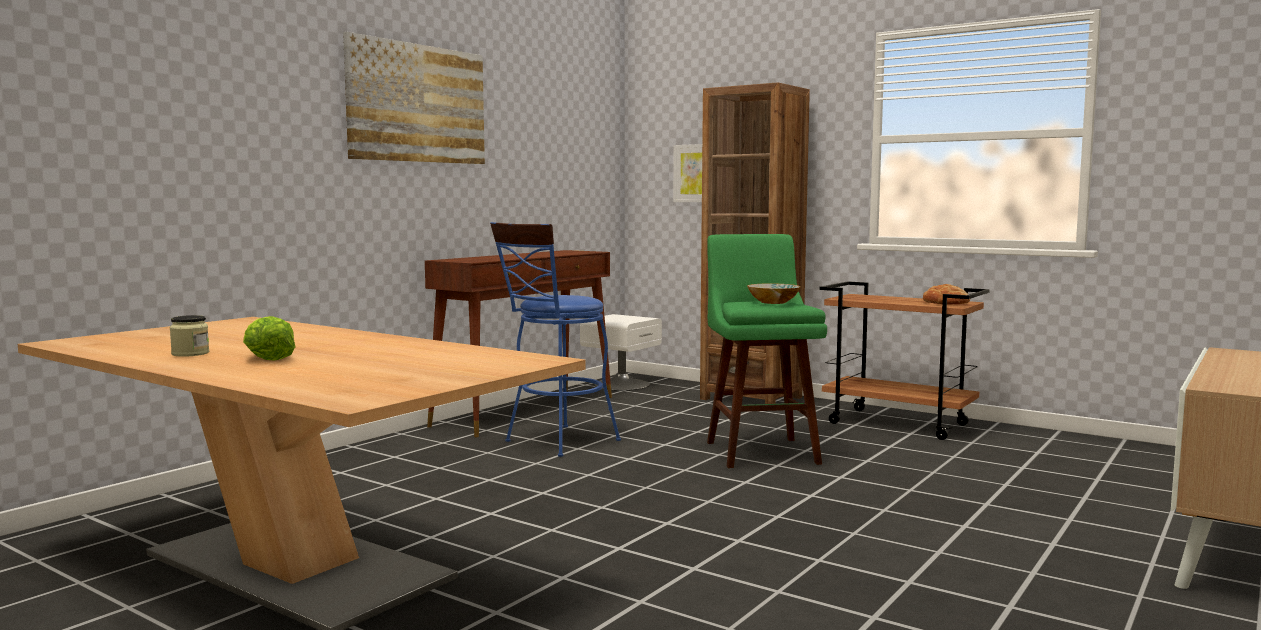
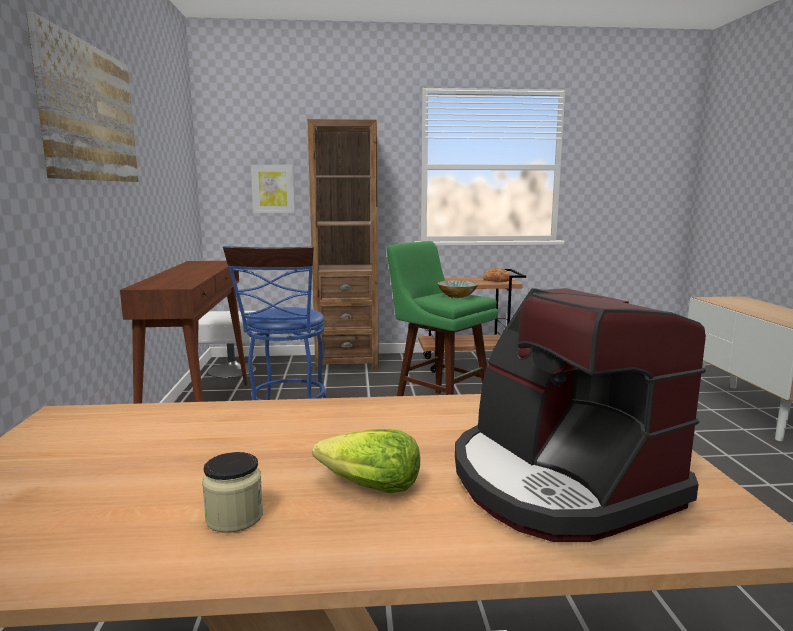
camera: 40 degrees left, 5 degrees up
(350, 373) = (558, 482): none -> coffee machine

